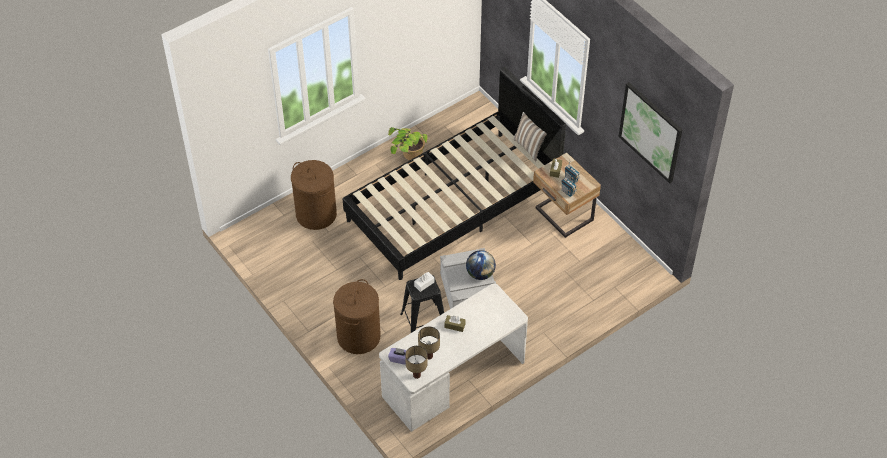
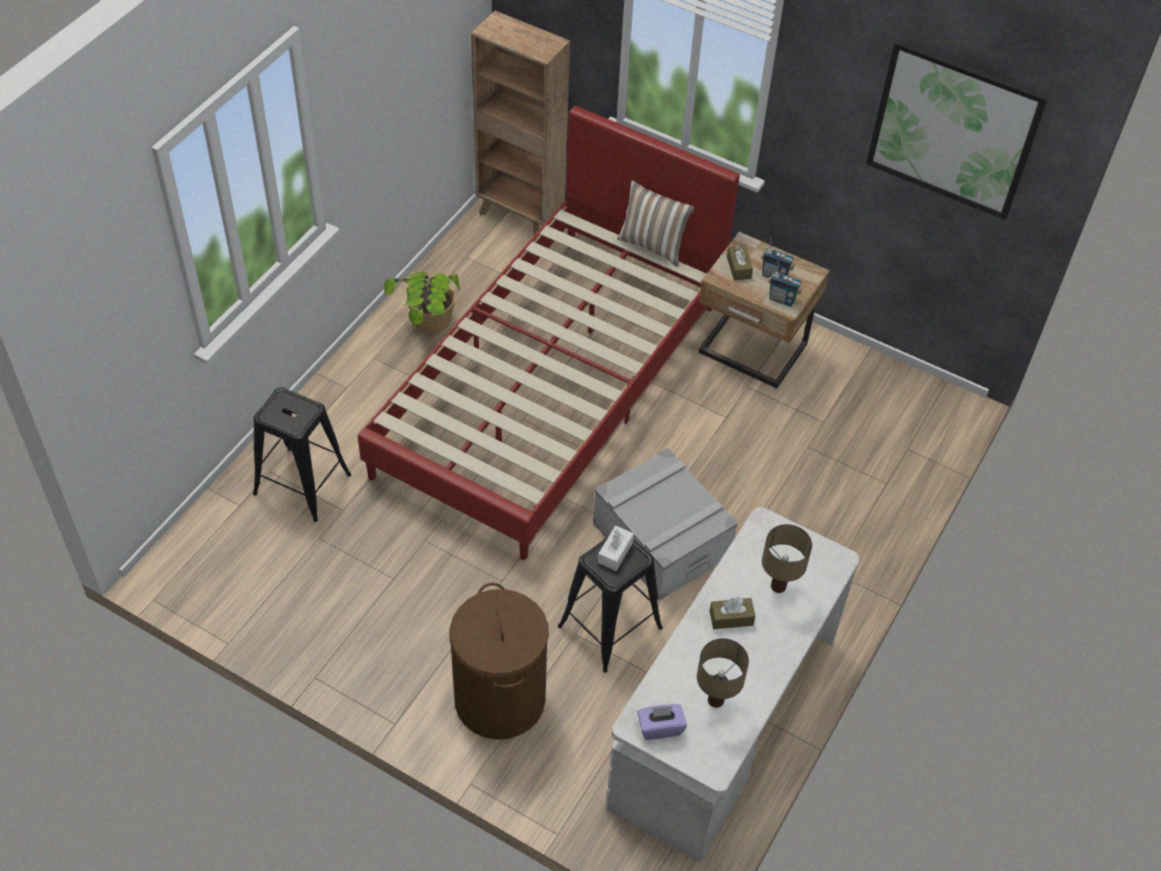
camera: 25 degrees left, 0 degrees up
(316, 214) = (303, 484): brown laundry basket -> black stool
(417, 375) = (714, 750): table lamp -> table lamp (779, 586)
(453, 203) = (550, 387): black bed -> red bed
(480, 273) = (687, 499): globe -> none
(482, 112) = (520, 215): none -> brown bookcase

